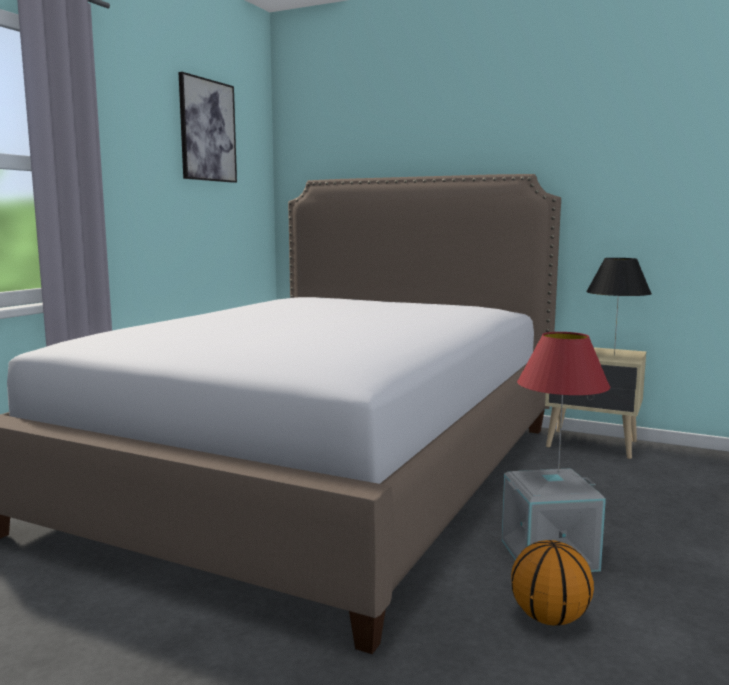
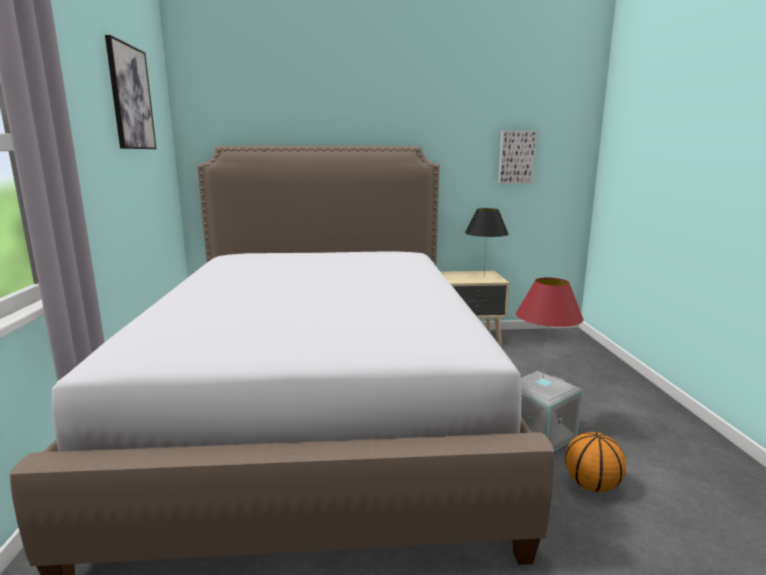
camera: 30 degrees left, 5 degrees up
(683, 186) = (516, 157): none -> picture

